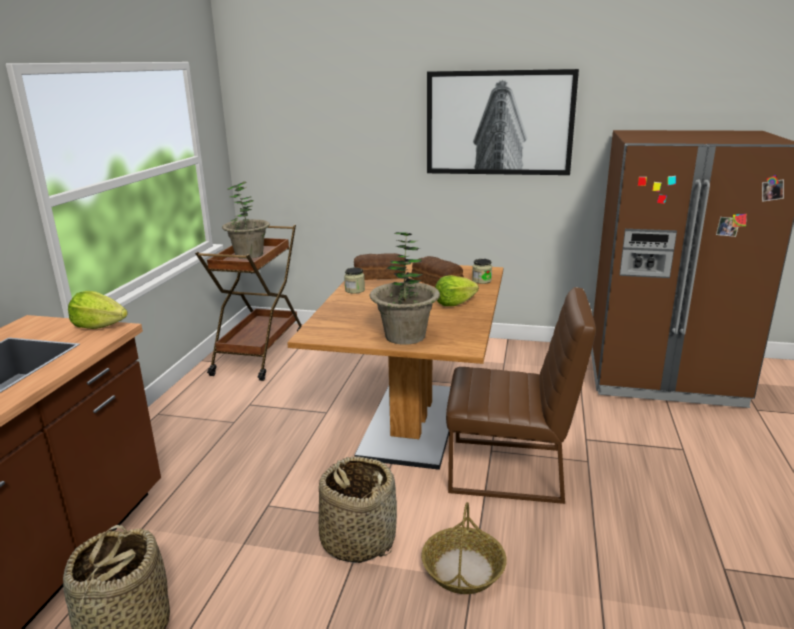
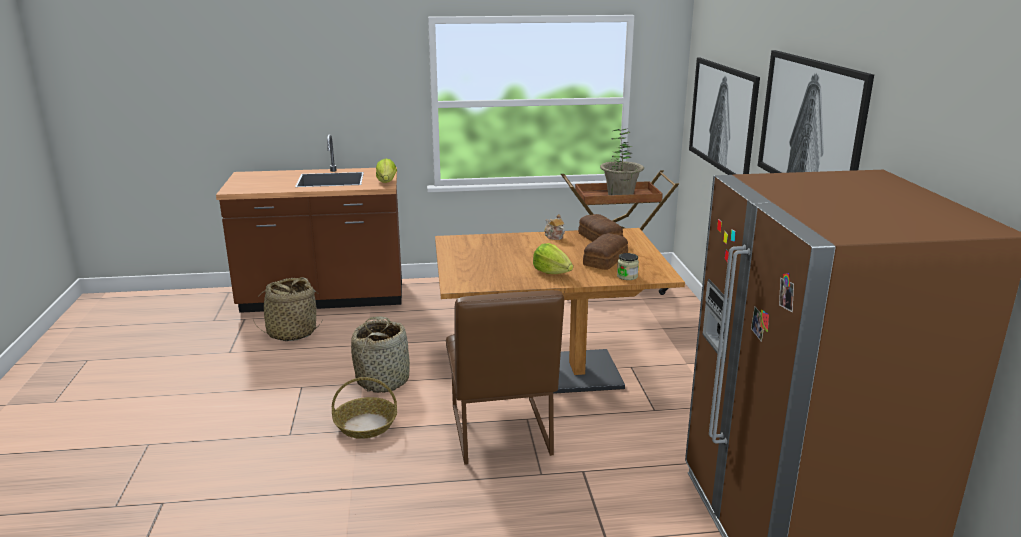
camera: 70 degrees right, 0 degrees up
(332, 149) = (724, 117): none -> picture
(355, 290) = (553, 236): jar -> teapot
(405, 336) = (465, 265): potted plant -> none

